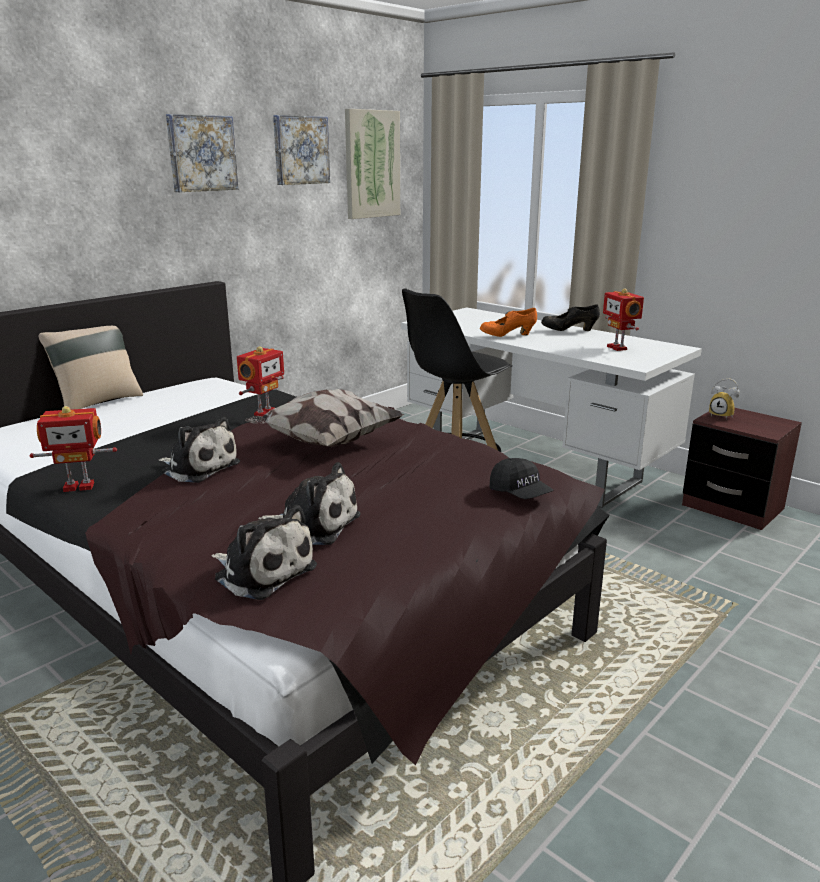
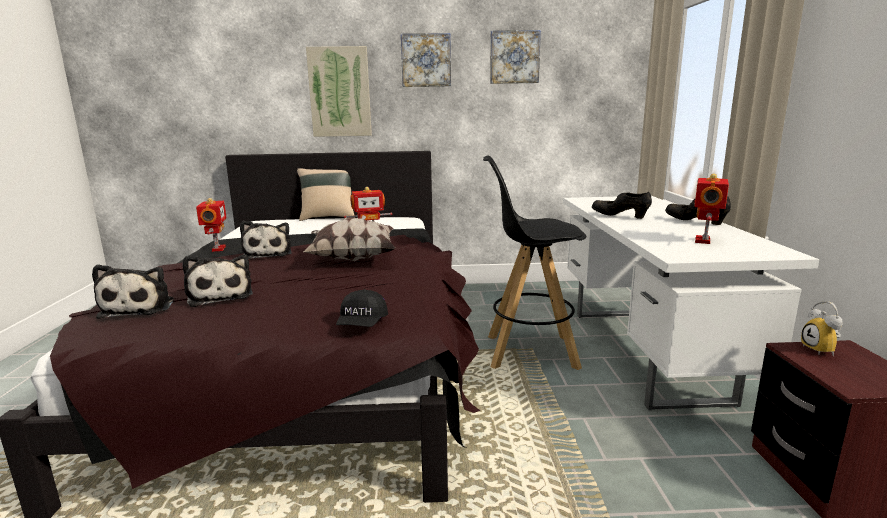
camera: 45 degrees right, 5 degrees down
(79, 486) = (217, 249): toy robot -> toy robot turned 135 degrees counterclockwise
(371, 164) = (589, 68): picture -> picture (340, 92)
(507, 336) = (620, 216): orange shoe -> black shoe

